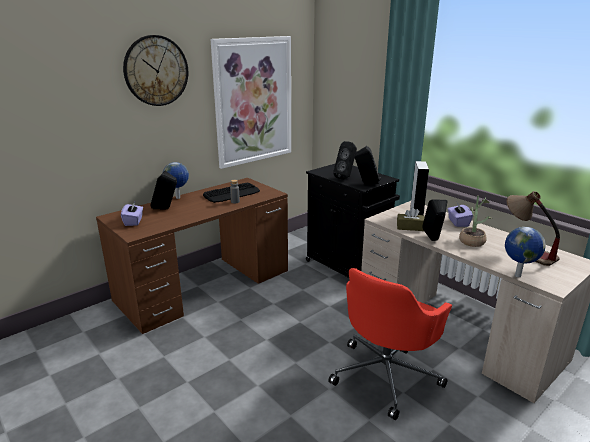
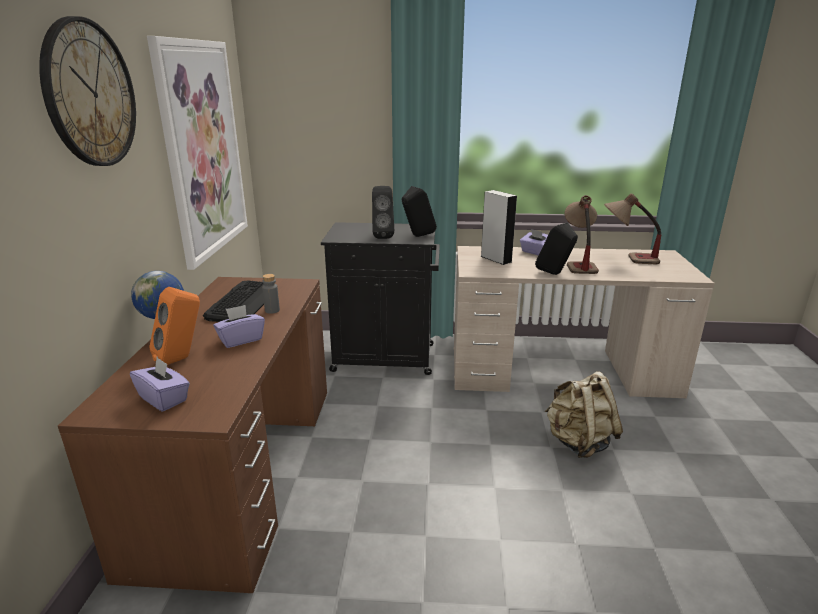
camera: 45 degrees left, 0 degrees up
(166, 209) = (182, 358): black speaker -> orange speaker
(198, 210) = (241, 340): none -> purple tissue box
(386, 374) = (578, 442): red office chair -> beige backpack
(410, 227) = (513, 270): brown tissue box -> none
(472, 240) = (578, 263): potted plant -> table lamp
(517, 275) = (661, 278): globe -> none

